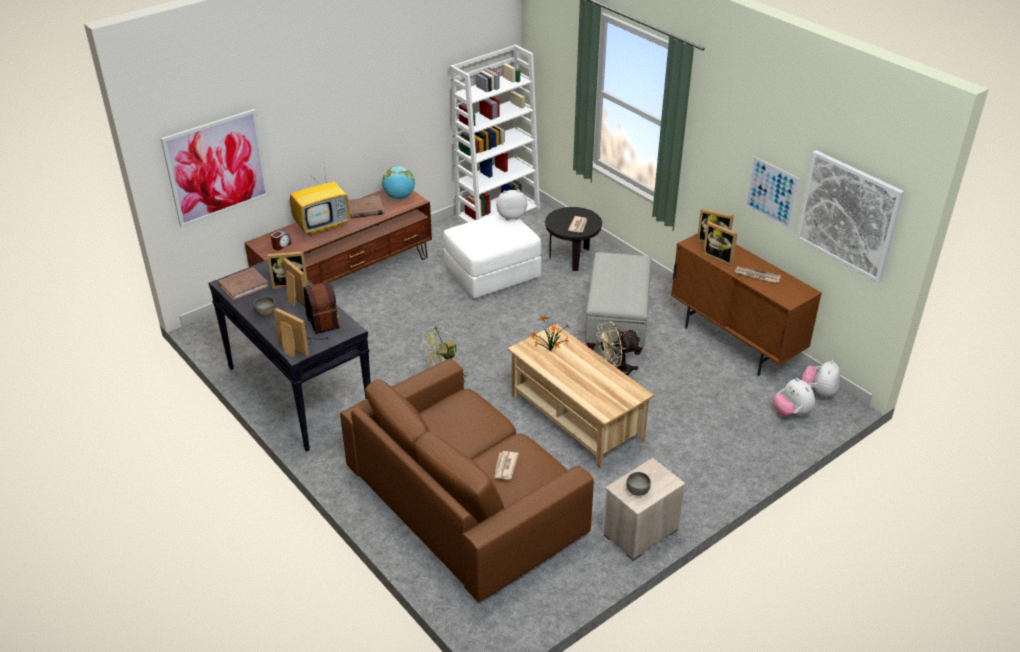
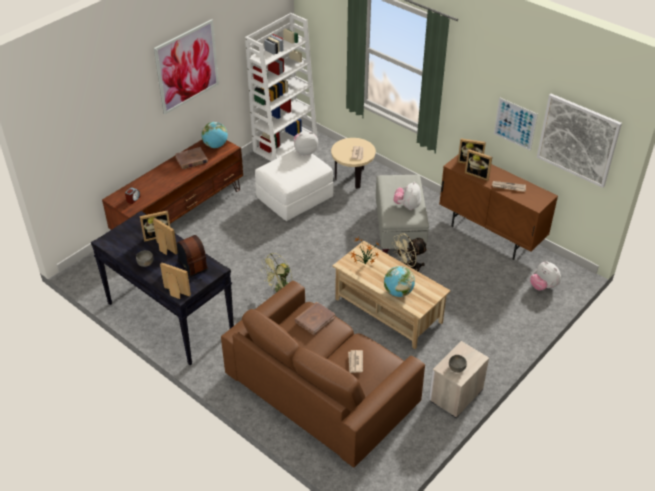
camera: 10 degrees left, 5 degrees up
(217, 168) = (78, 146): picture -> picture (187, 66)
(243, 286) = (120, 242): brown book -> brown book (315, 319)
(323, 226) = (161, 178): television -> none
(572, 258) = (352, 177): black side table -> beige side table
(584, 389) = (398, 292): none -> globe
(818, 392) = (559, 267): plush toy -> plush toy (407, 206)

